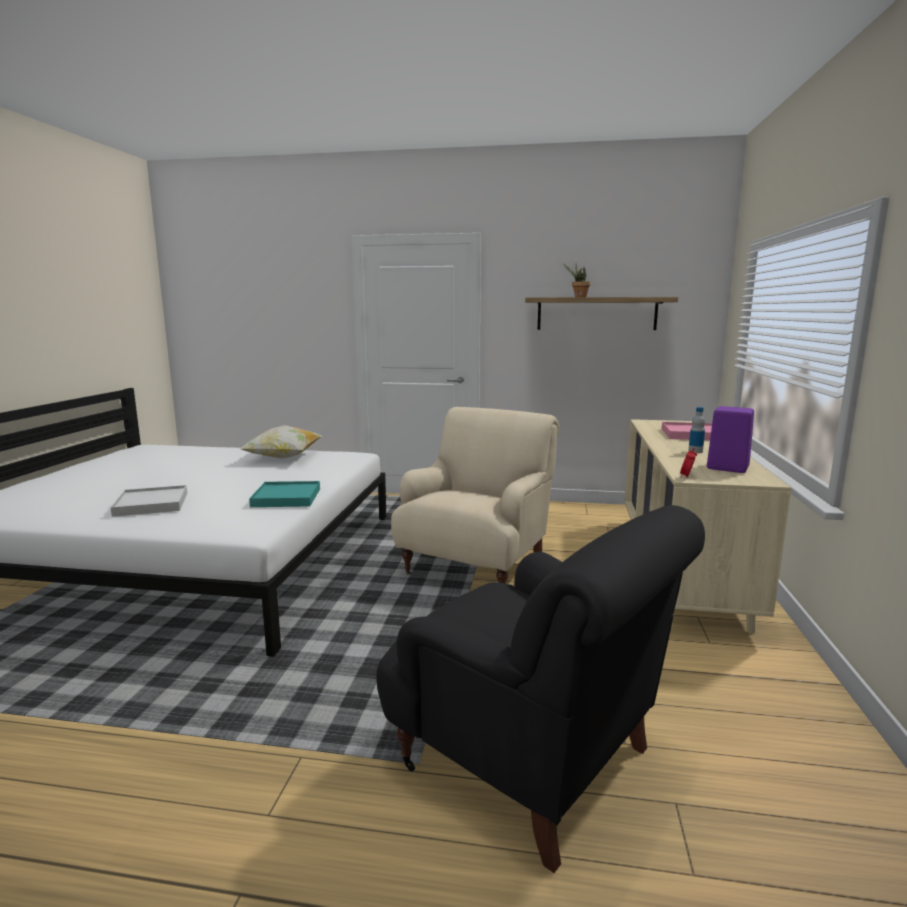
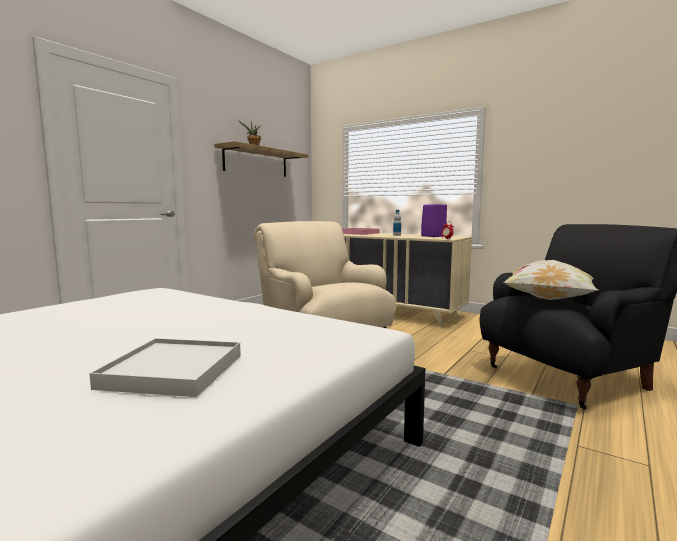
camera: 65 degrees left, 5 degrees down
(283, 458) = (88, 309): pillow -> pillow (548, 299)
(286, 498) = (267, 316): turquoise tray -> none

